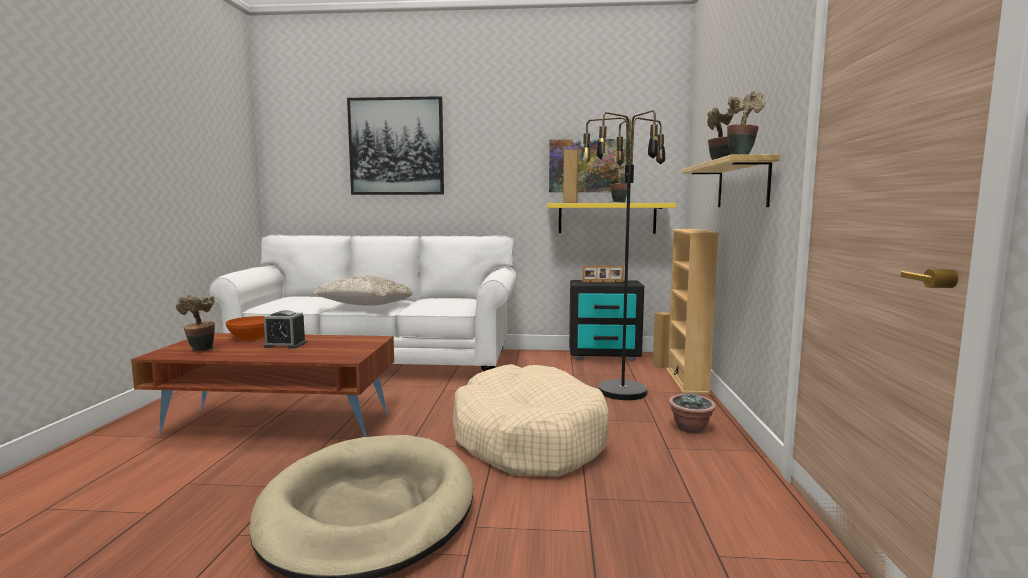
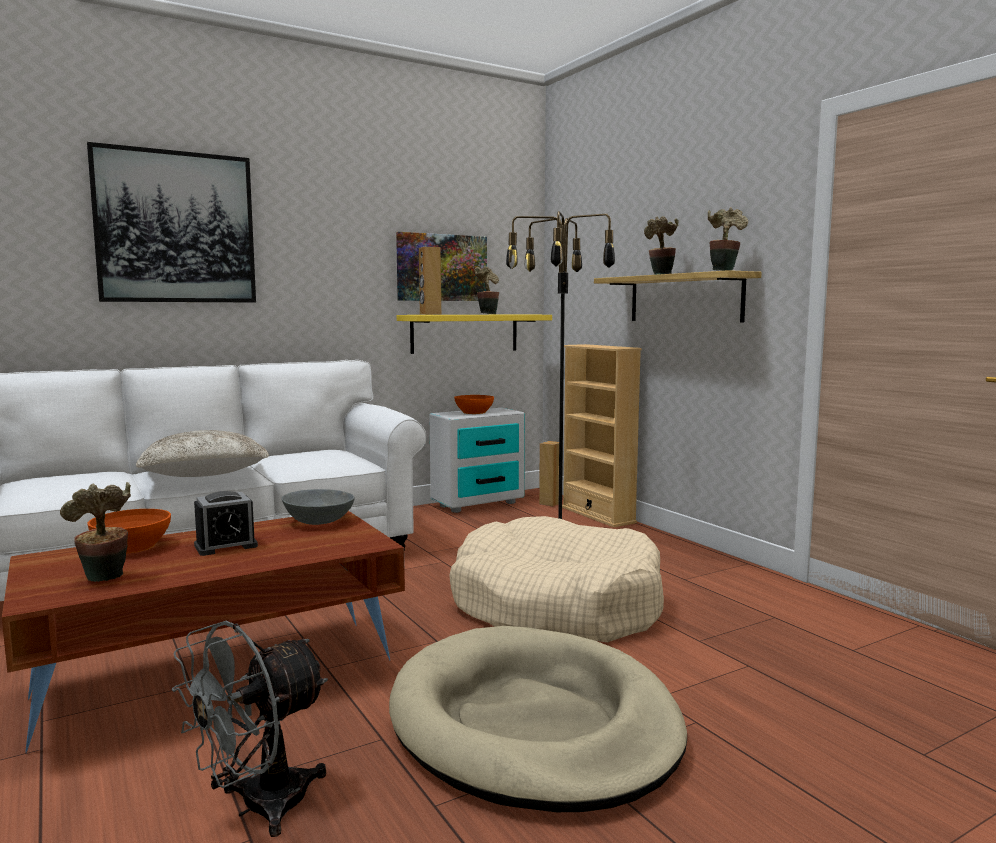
camera: 35 degrees left, 0 degrees up
(178, 498) = (258, 807): none -> grey fan
(359, 340) = (318, 521): none -> grey bowl
(603, 282) = (474, 412): picture frame -> orange bowl
(604, 357) = (479, 505): black nightstand -> white nightstand
(691, 428) = (673, 557): potted plant -> none

